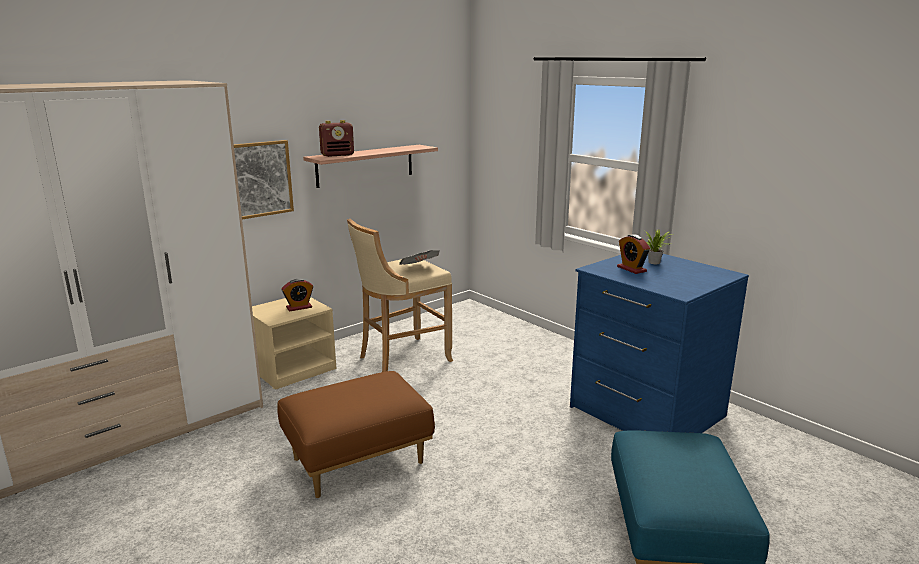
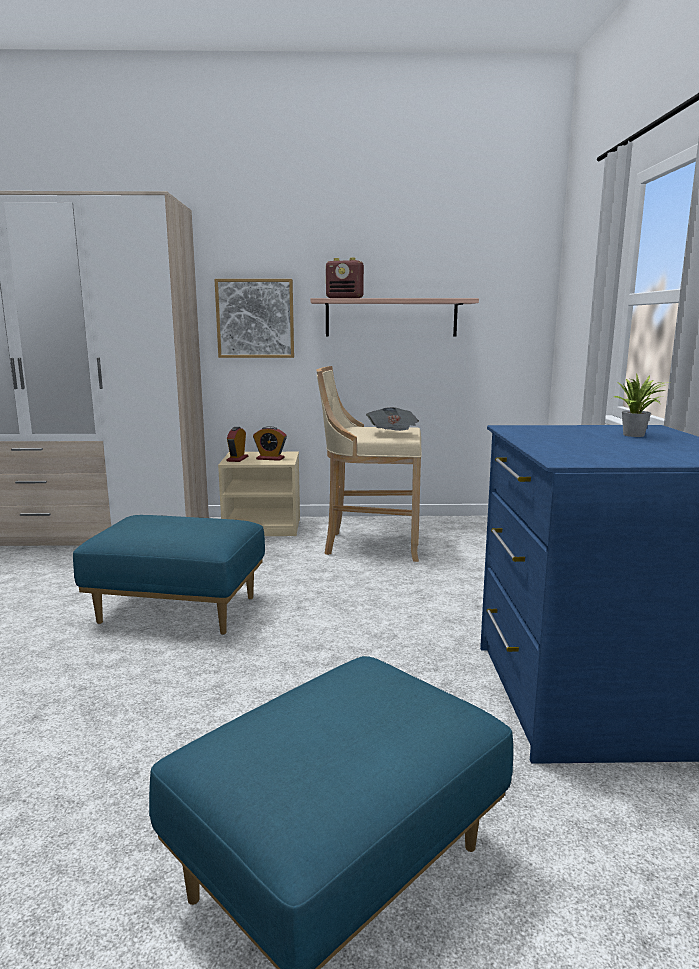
camera: 40 degrees right, 5 degrees down
(358, 460) = (179, 609): brown ottoman -> blue ottoman
(631, 269) = (570, 434): alarm clock -> alarm clock (237, 459)

